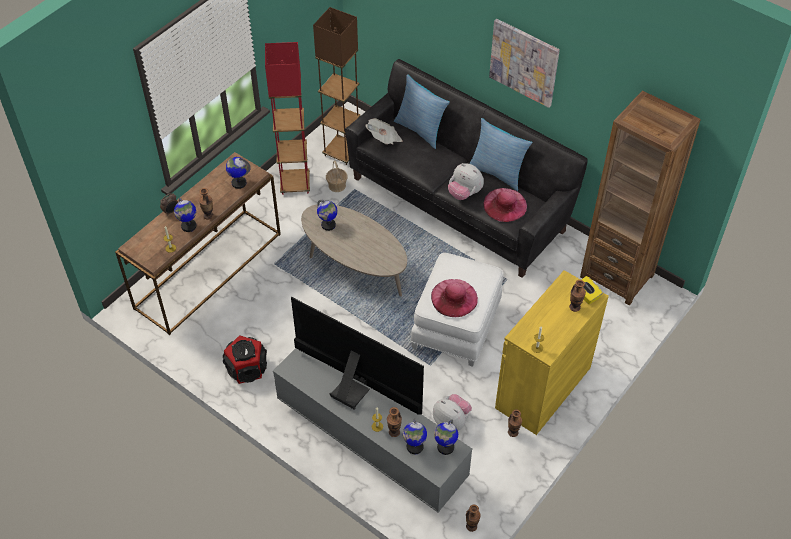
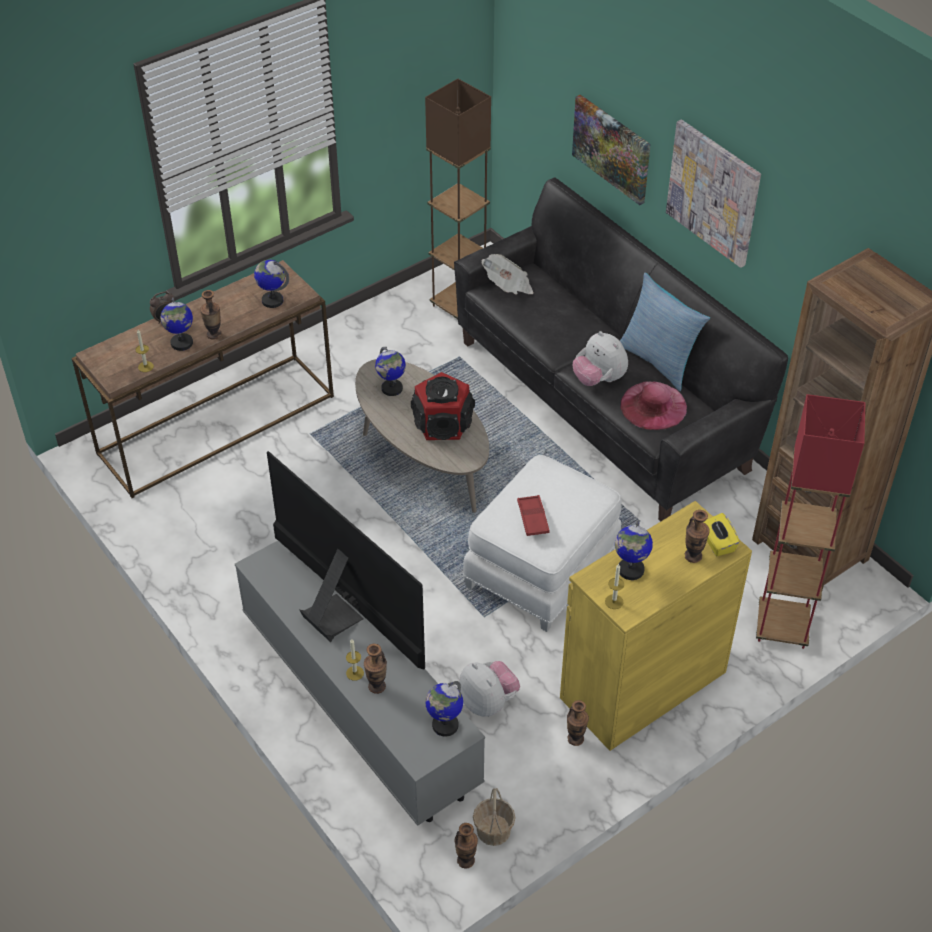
camera: 15 degrees right, 5 degrees down
(247, 368) = (221, 564): speaker -> speaker (443, 424)
(295, 184) = (378, 335): red floor lamp -> red floor lamp (782, 626)
(337, 185) = (436, 348): basket -> basket (493, 830)
(414, 447) = (399, 714): globe -> globe (630, 570)
(421, 130) = (566, 284): pillow -> none
(443, 38) = (612, 148): none -> picture
(454, 298) = (533, 518): pink hat -> red tray

